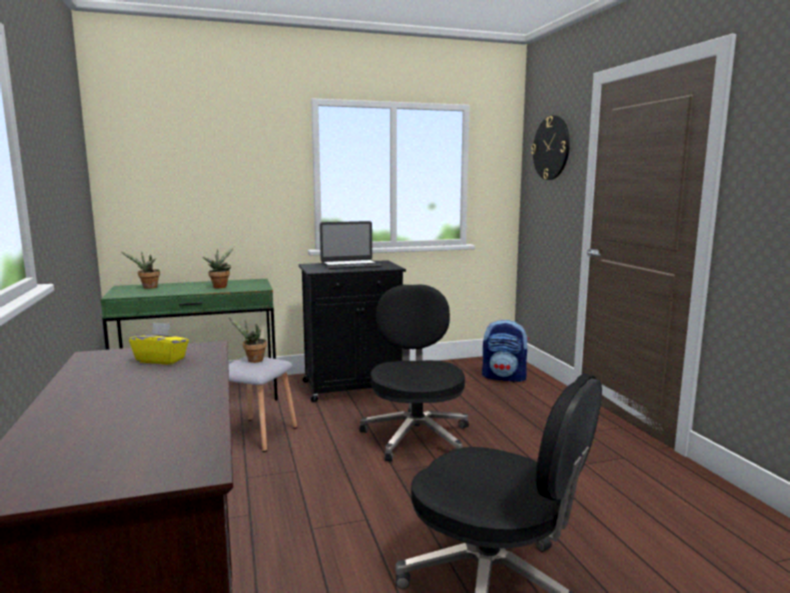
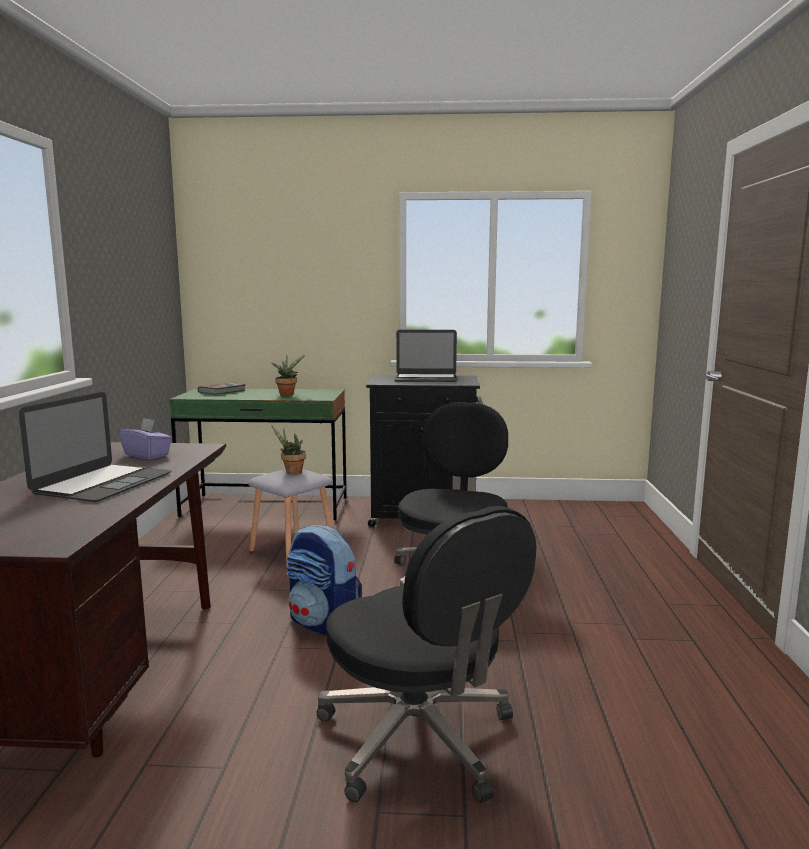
camera: 20 degrees right, 0 degrees up
(148, 288) = (222, 391): potted plant -> book
(155, 395) = (103, 483): none -> laptop
(161, 360) = (147, 455): yellow tissue box -> purple tissue box
(504, 377) = (610, 527): backpack -> backpack (324, 624)
(551, 148) = (687, 241): wall clock -> none

